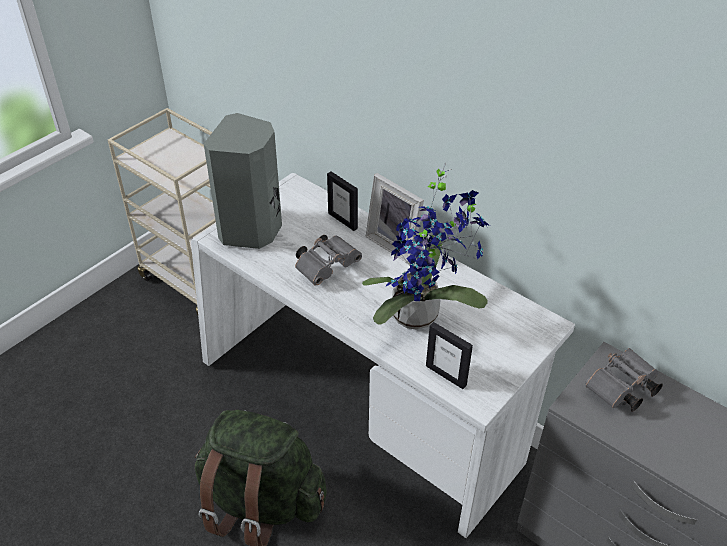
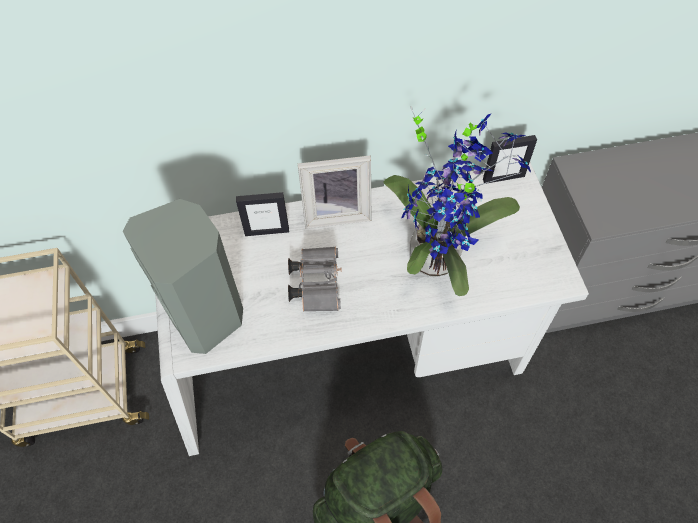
camera: 50 degrees left, 15 degrees up
(446, 375) = (518, 283): picture frame -> picture frame (503, 177)
(620, 389) = (606, 183): grey binoculars -> none

